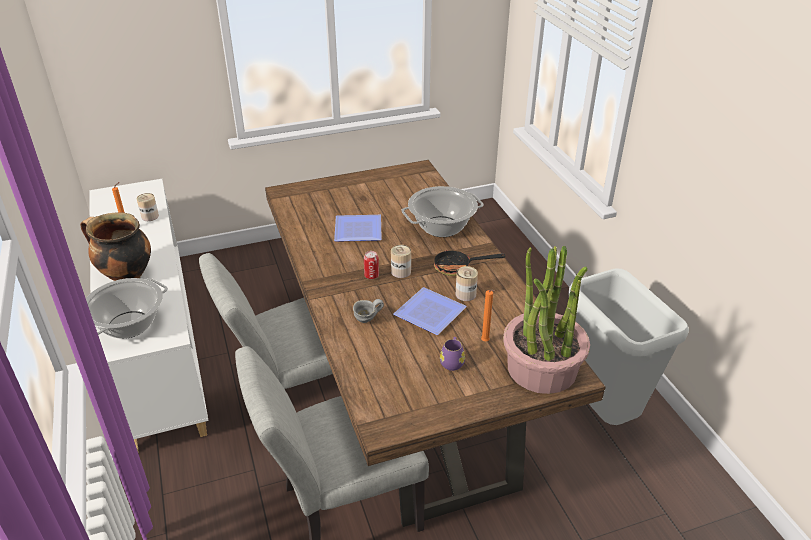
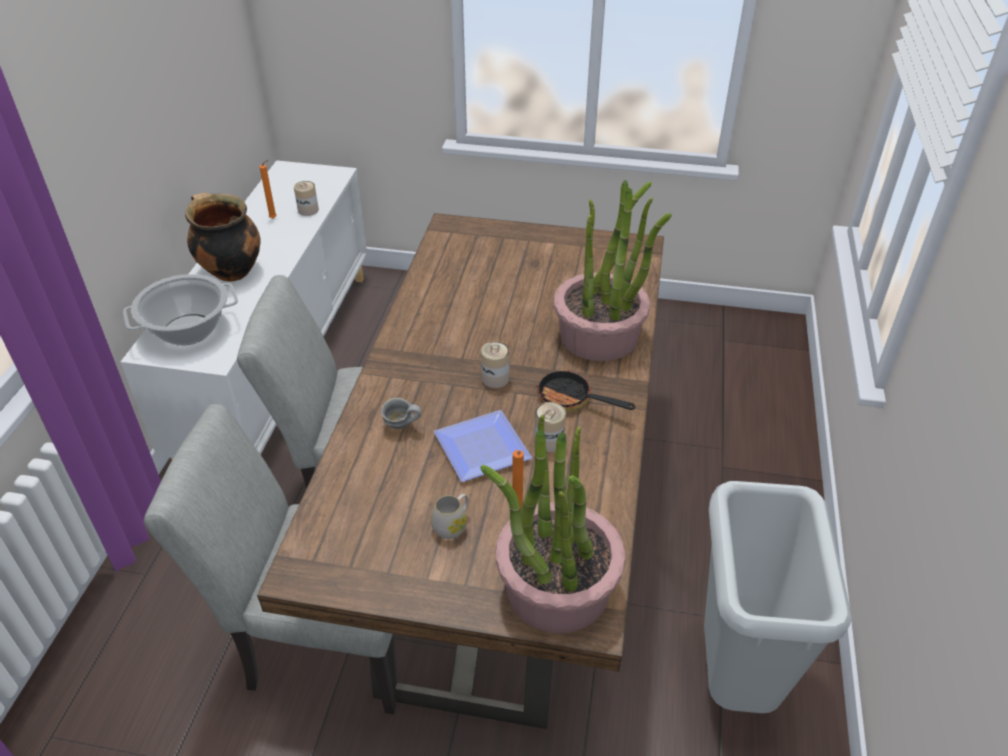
camera: 30 degrees right, 5 degrees up
(356, 231) = (489, 305): plate -> none
(371, 276) = (456, 370): can -> none
(442, 227) = (599, 336): cooking pot -> potted plant
(452, 361) = (452, 525): purple mug -> white mug

